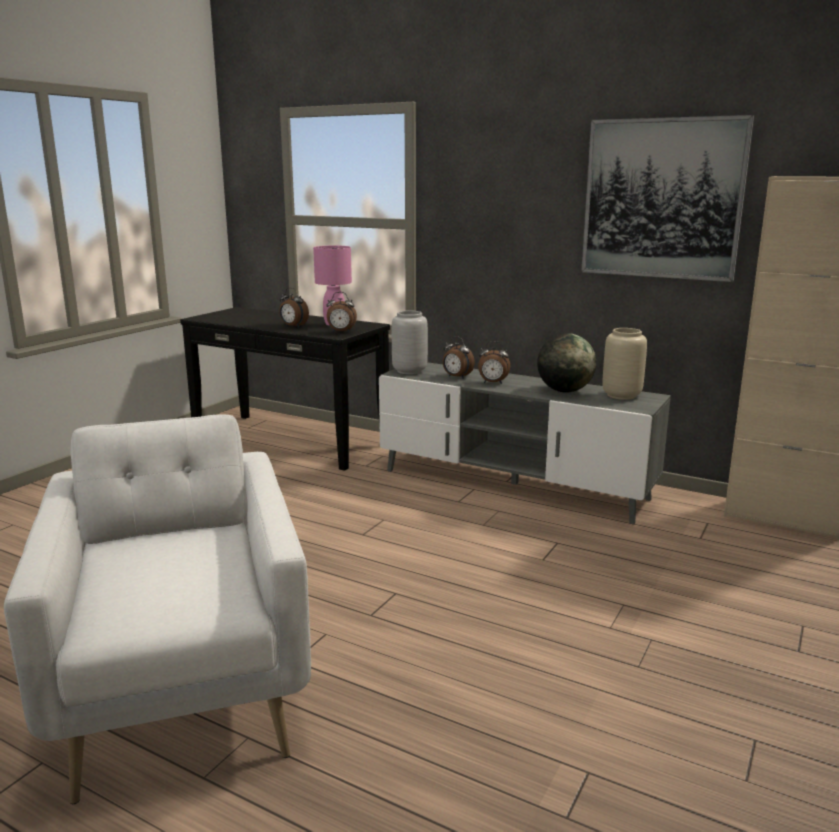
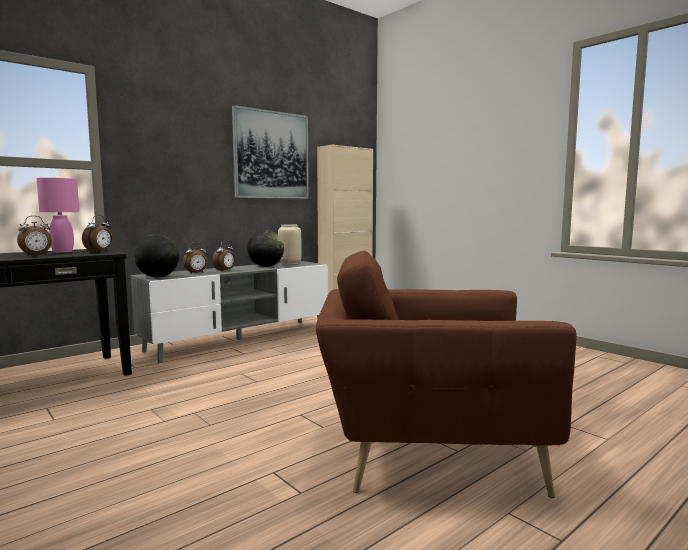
camera: 70 degrees left, 10 degrees down
(184, 689) = (429, 453): white armchair -> brown armchair
(409, 371) = (158, 277): grey vase -> globe

